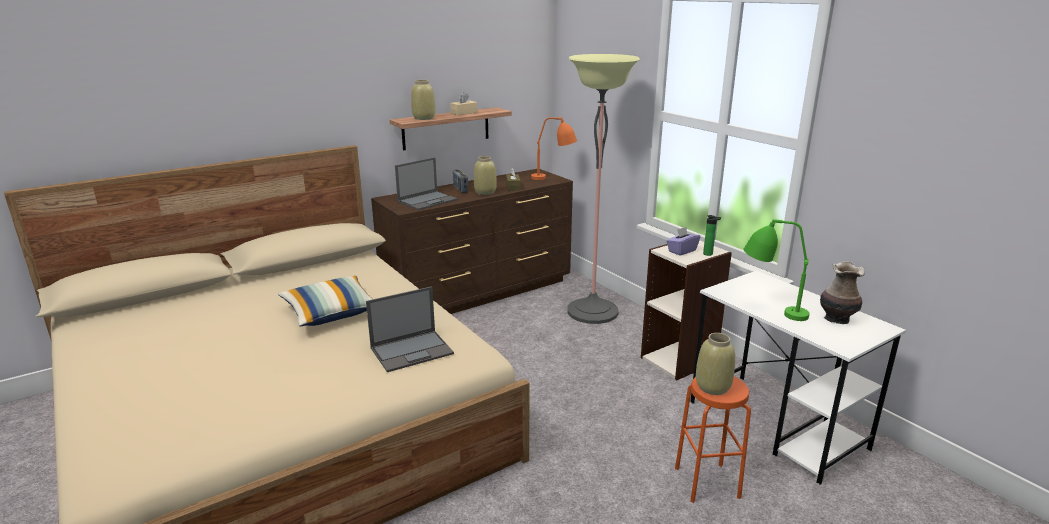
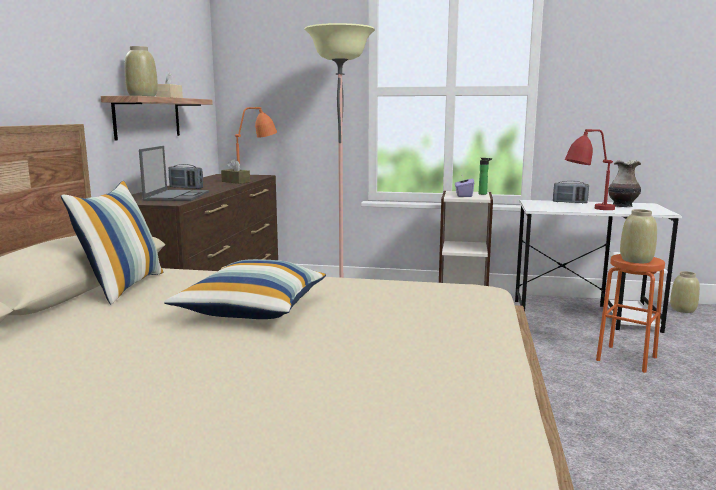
camera: 45 degrees left, 10 degrees down
(325, 268) = (122, 286): none -> pillow
(412, 350) = (429, 302): laptop -> none
(485, 192) = (219, 186): beige vase -> beige vase (682, 310)
(769, 310) = (586, 209): green table lamp -> red table lamp
(793, 293) = (569, 202): none -> radio

